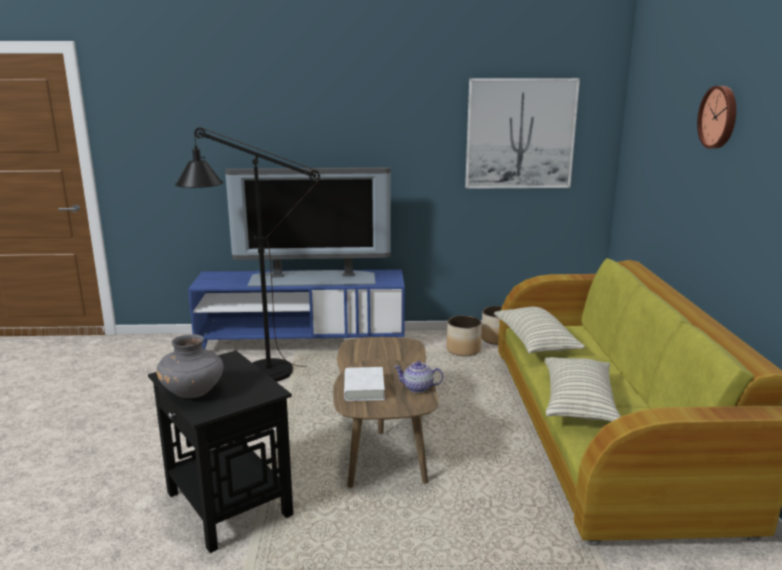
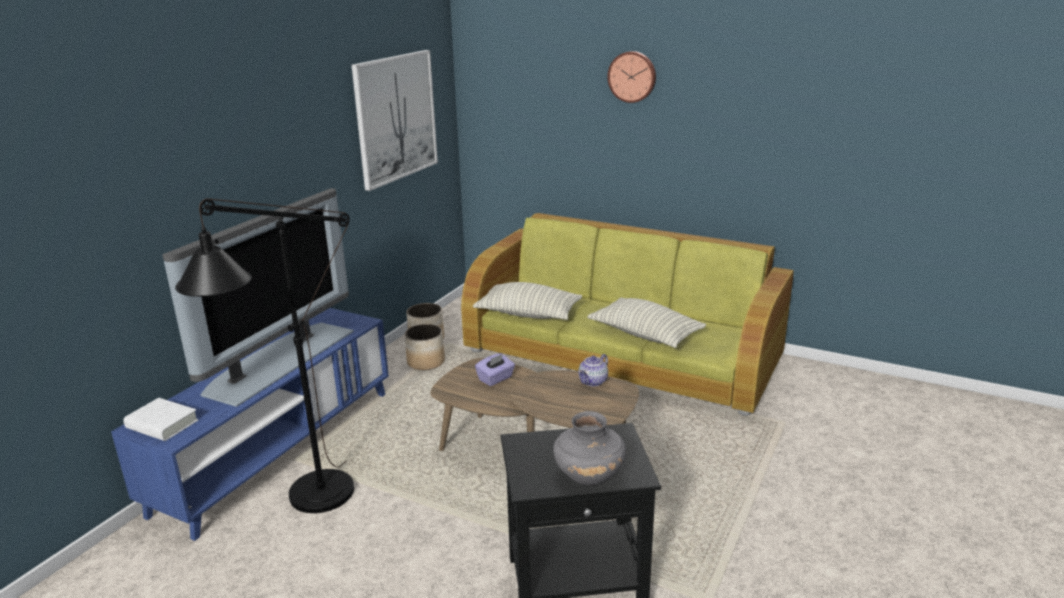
camera: 60 degrees left, 5 degrees up
(364, 388) = (570, 406): white book -> white book (162, 424)
(392, 355) = (495, 379): none -> purple tissue box

